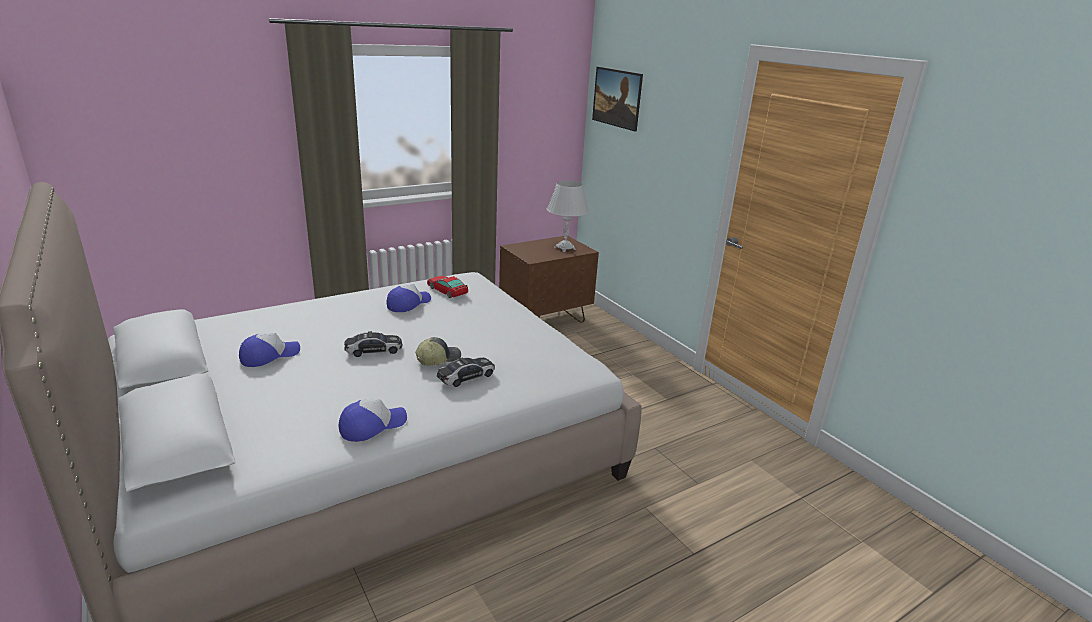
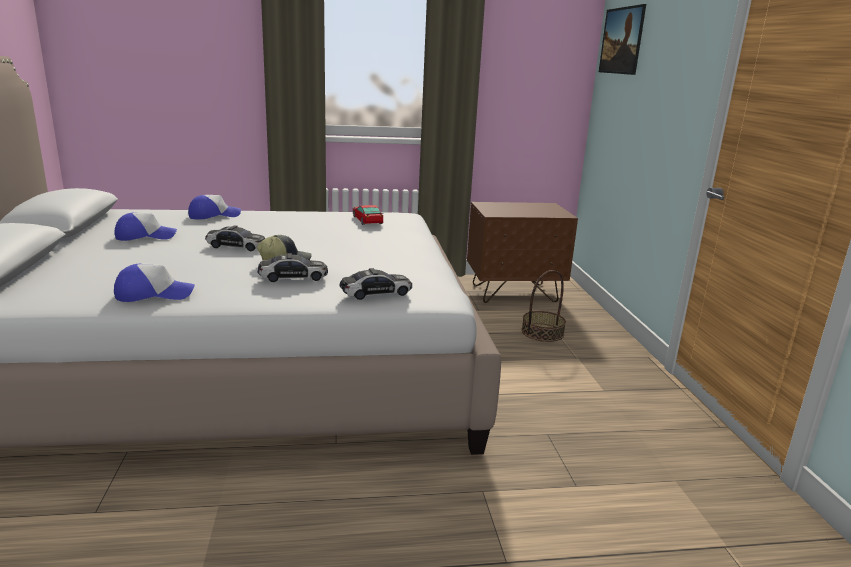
camera: 25 degrees right, 5 degrees down
(408, 303) = (317, 223): cap -> cap (214, 215)
(545, 378) = (376, 293): none -> toy car
(565, 248) = (540, 211): white table lamp -> none
(592, 356) = (542, 332): none -> basket

